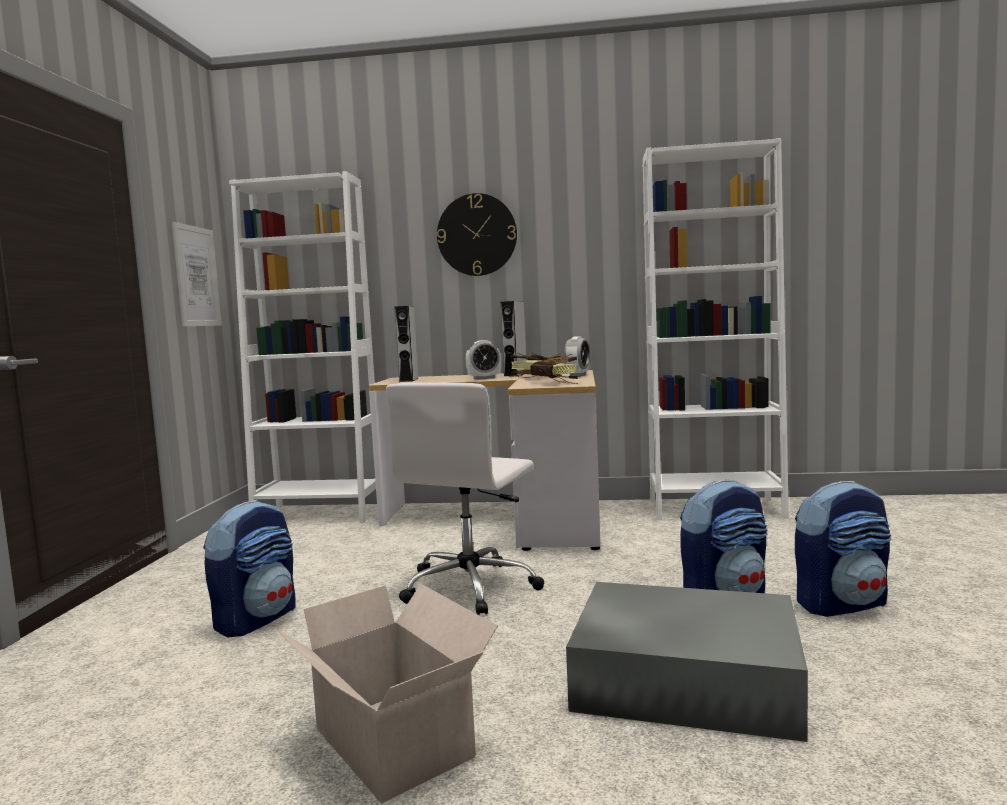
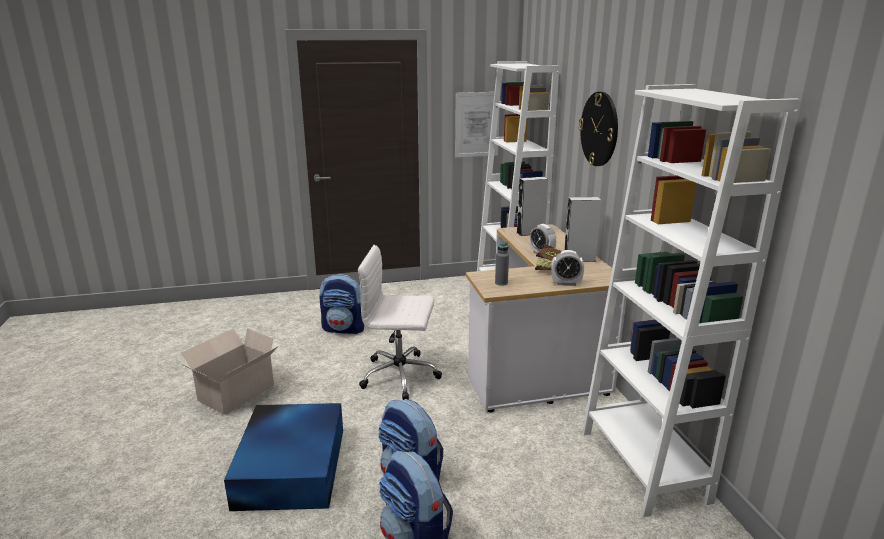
camera: 70 degrees right, 15 degrees up
(557, 383) = (501, 283): book -> grey bottle
(683, 679) = (292, 466): grey storage box -> blue storage box

